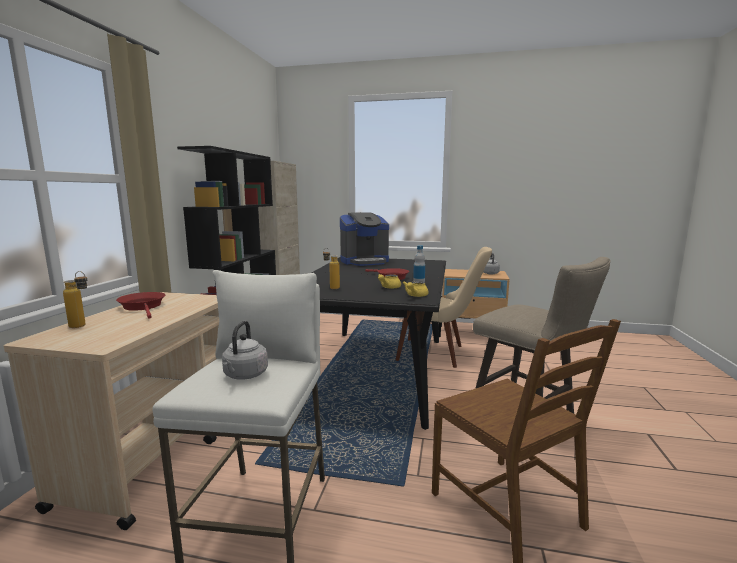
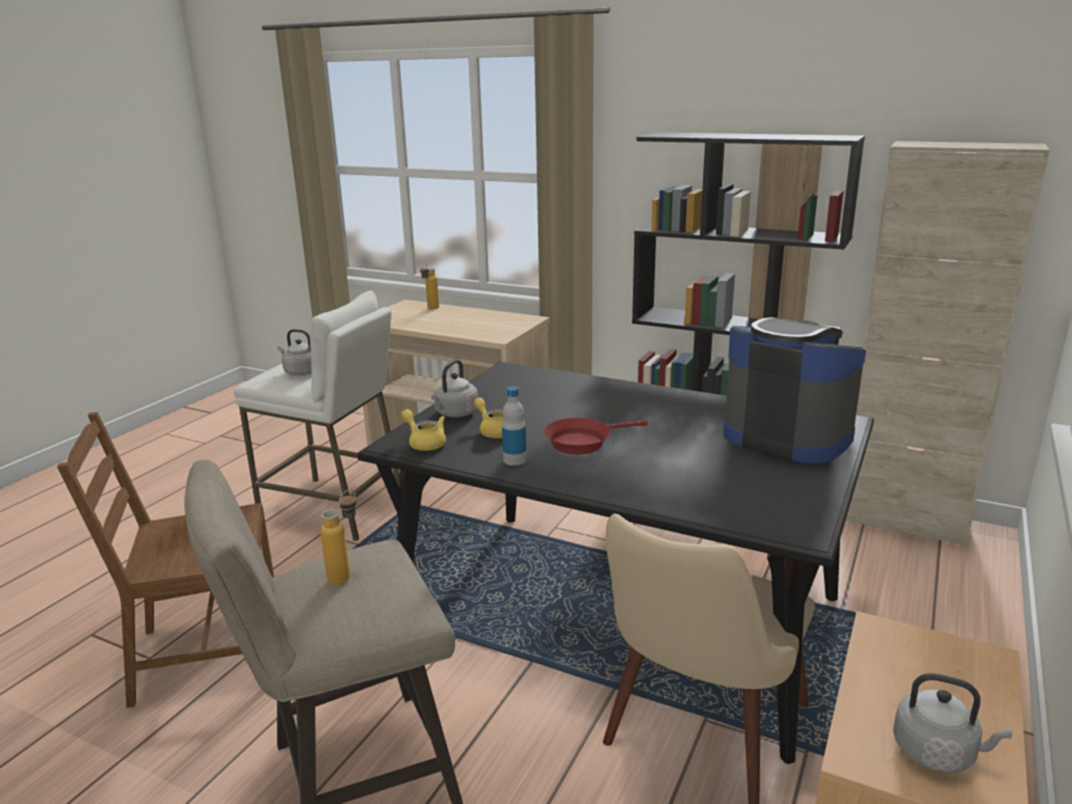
camera: 105 degrees right, 10 degrees up
(143, 307) = (481, 317): red frying pan -> none
(331, 287) = (522, 393): bottle -> bottle (346, 575)
(364, 261) = (786, 436): coffee machine -> coffee machine turned 135 degrees clockwise
(370, 295) = (455, 413): none -> grey kettle

